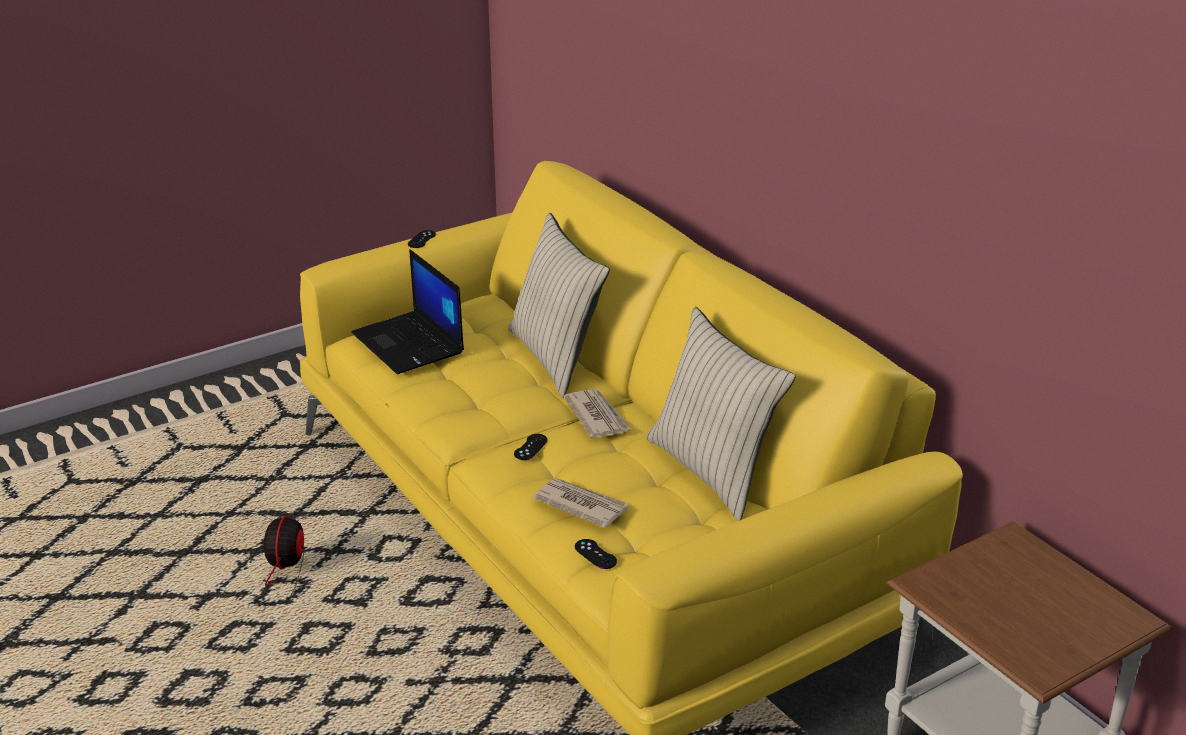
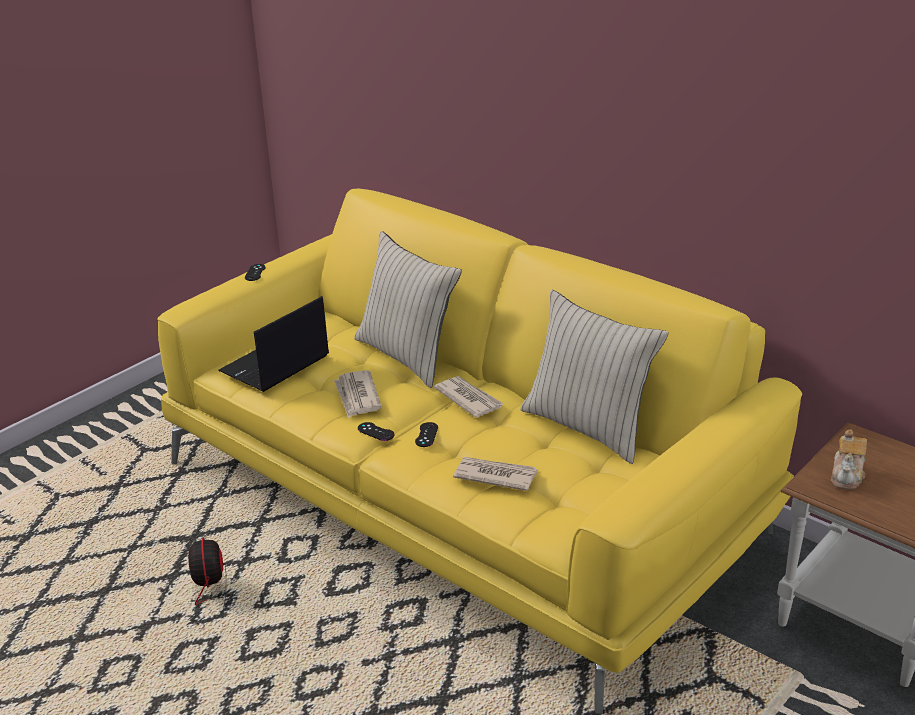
camera: 15 degrees left, 0 degrees up
(410, 344) = (274, 365): laptop -> laptop turned 90 degrees clockwise
(479, 393) = (357, 396): none -> newspaper
(595, 554) = (529, 515): black game controller -> black game controller (376, 432)
(974, 581) = (847, 475): none -> teapot

